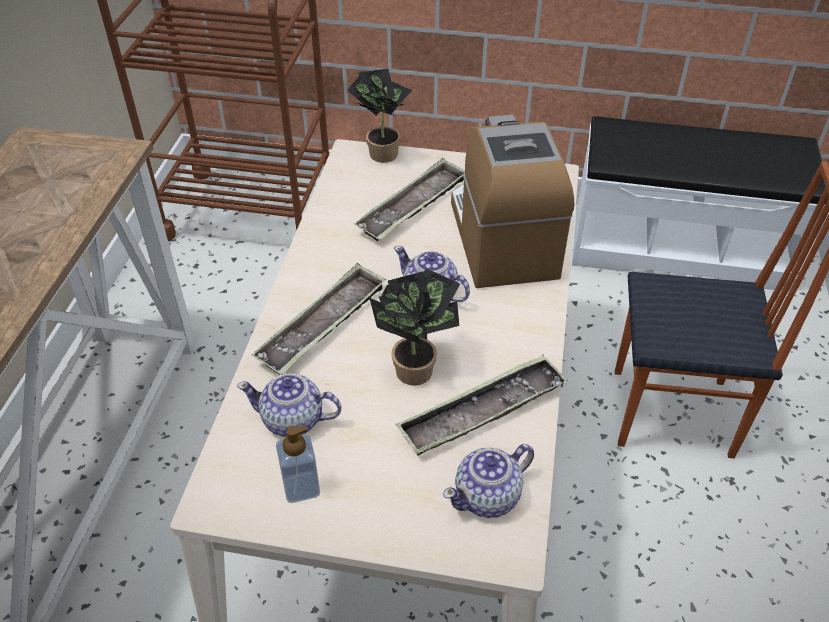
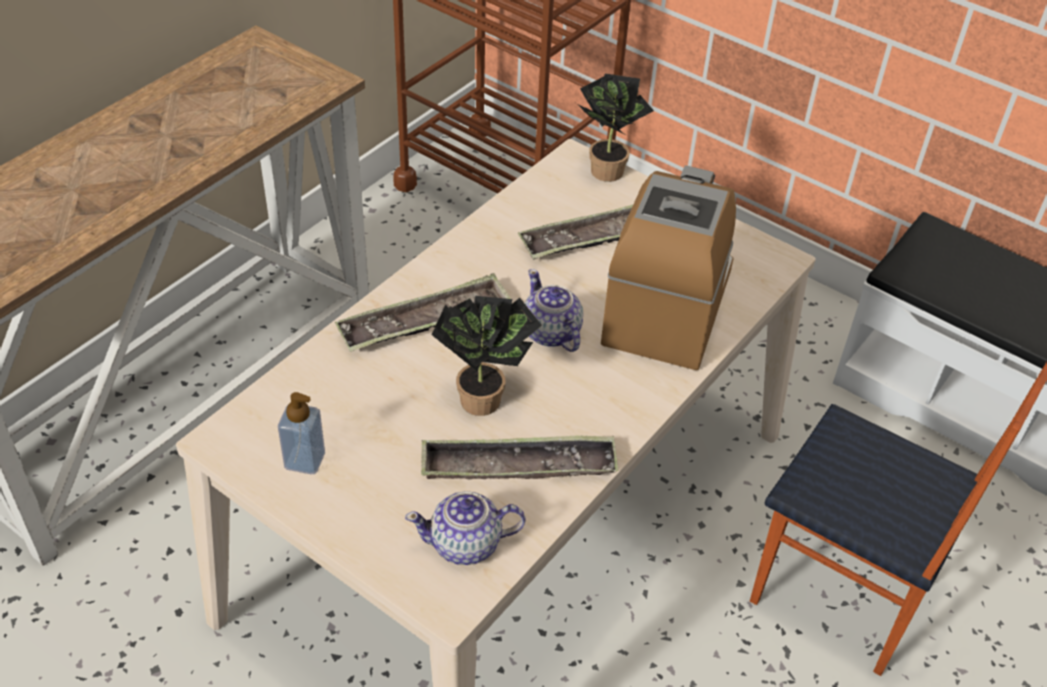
camera: 25 degrees right, 0 degrees up
(293, 420) = (338, 398): teapot -> none

